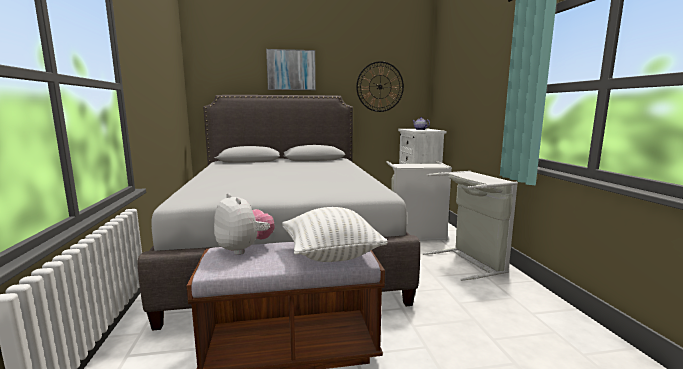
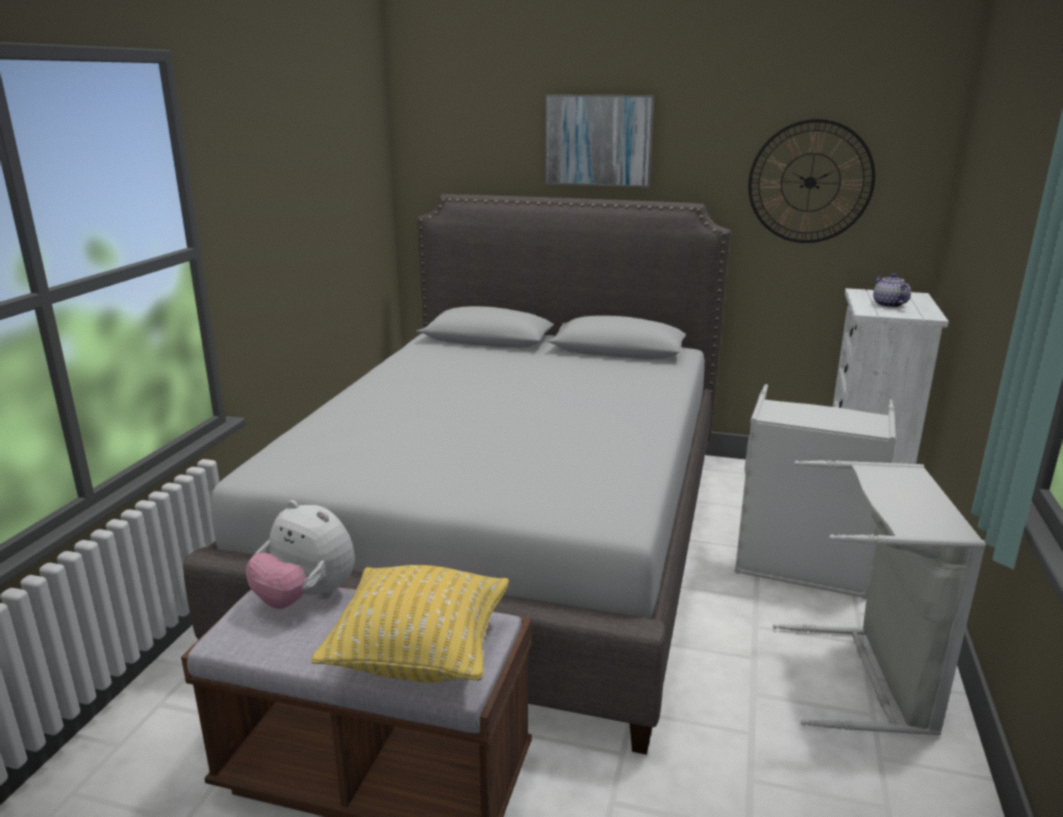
camera: 25 degrees right, 10 degrees up
(244, 249) = (306, 598): plush toy -> plush toy turned 135 degrees clockwise
(331, 255) = (419, 655): white pillow -> yellow pillow

